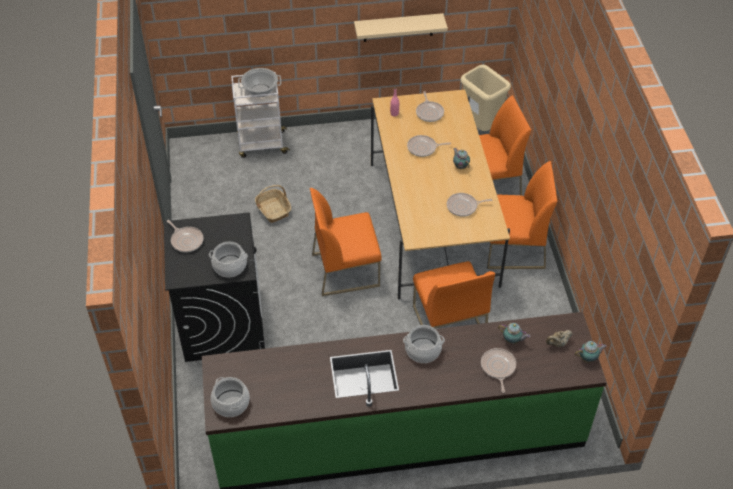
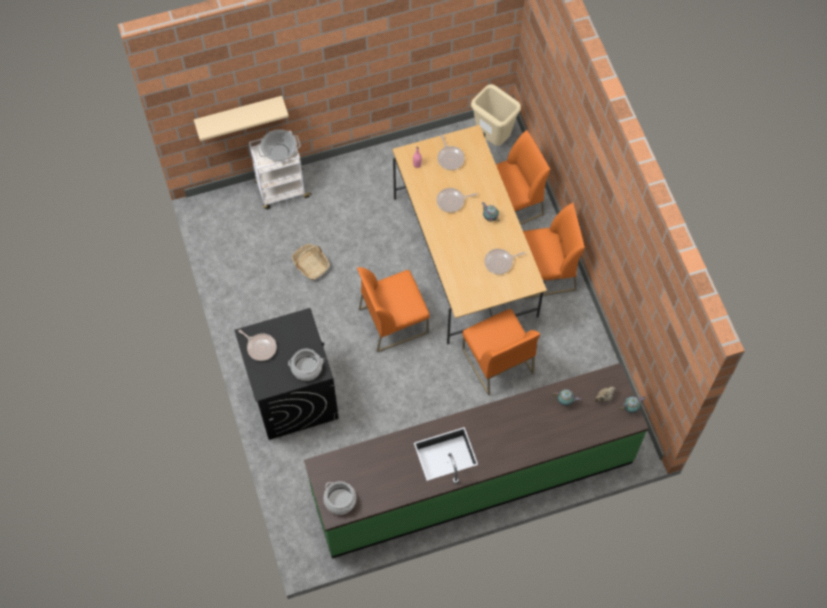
camera: 10 degrees left, 15 degrees up
(398, 27) = (407, 72): beige shelf -> beige shelf (239, 114)
(423, 351) = (491, 423): cooking pot -> none
(498, 367) = (557, 429): frying pan -> none

